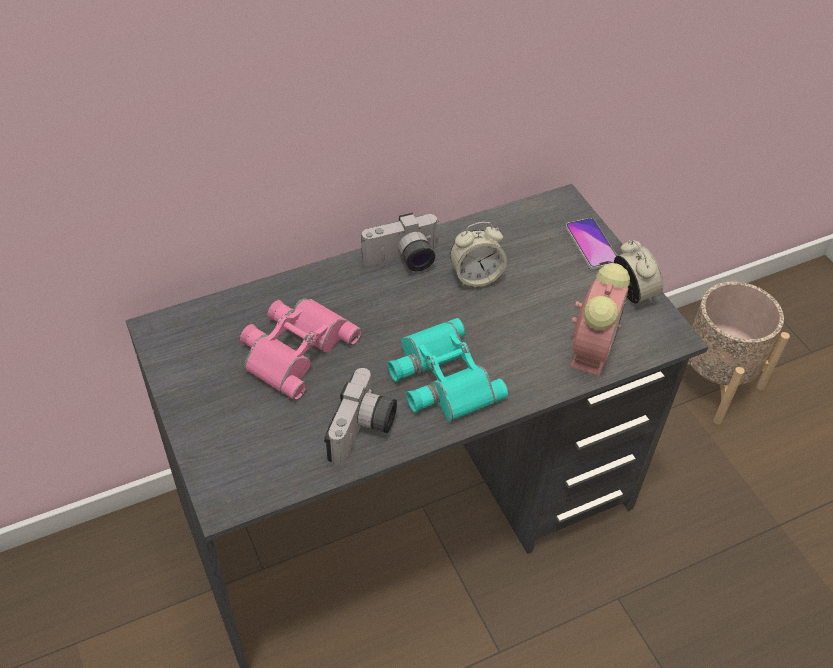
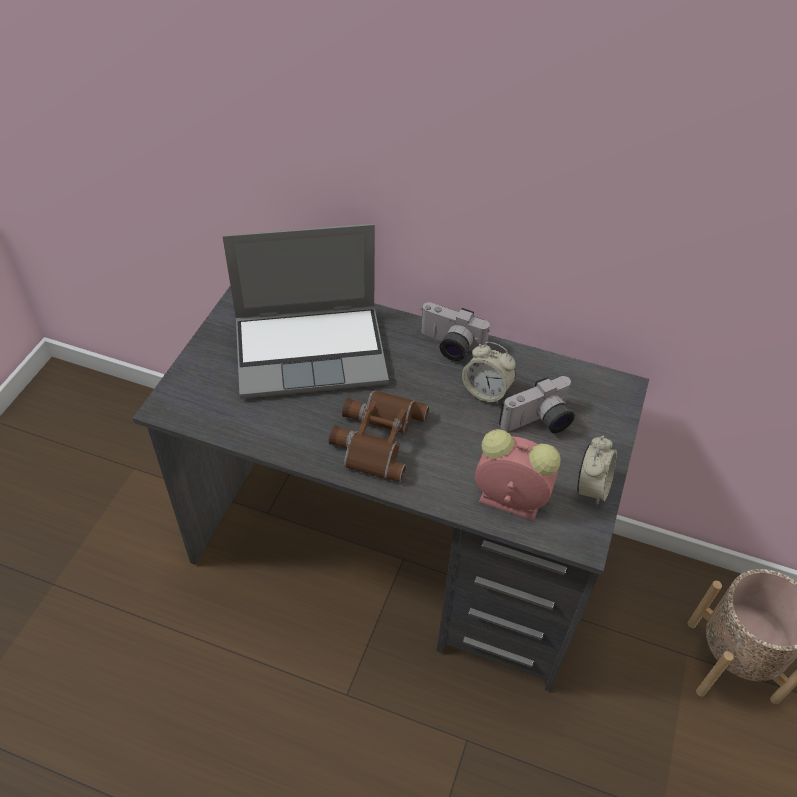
camera: 45 degrees right, 0 degrees up
(294, 348) = (312, 351): pink binoculars -> laptop
(364, 431) = (287, 431): camera -> camera (539, 423)
(440, 378) = (376, 437): turquoise binoculars -> brown binoculars
(591, 244) = (605, 431): phone -> none
(592, 348) = (507, 499): alarm clock -> alarm clock turned 135 degrees counterclockwise

